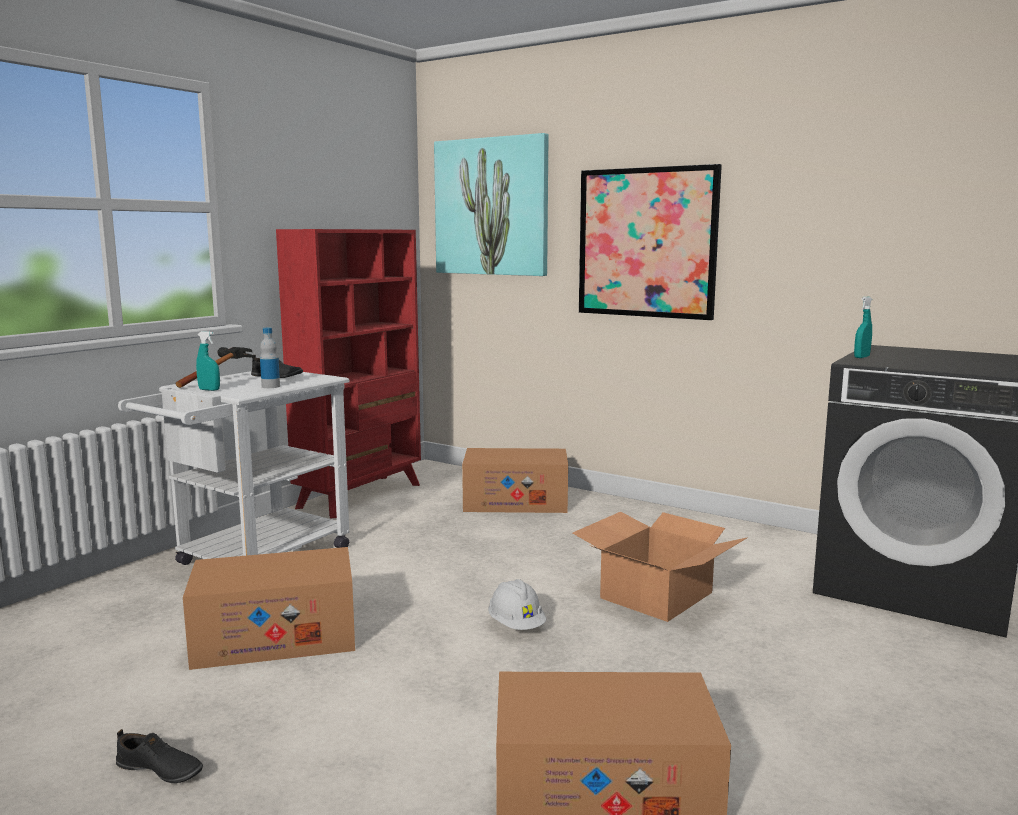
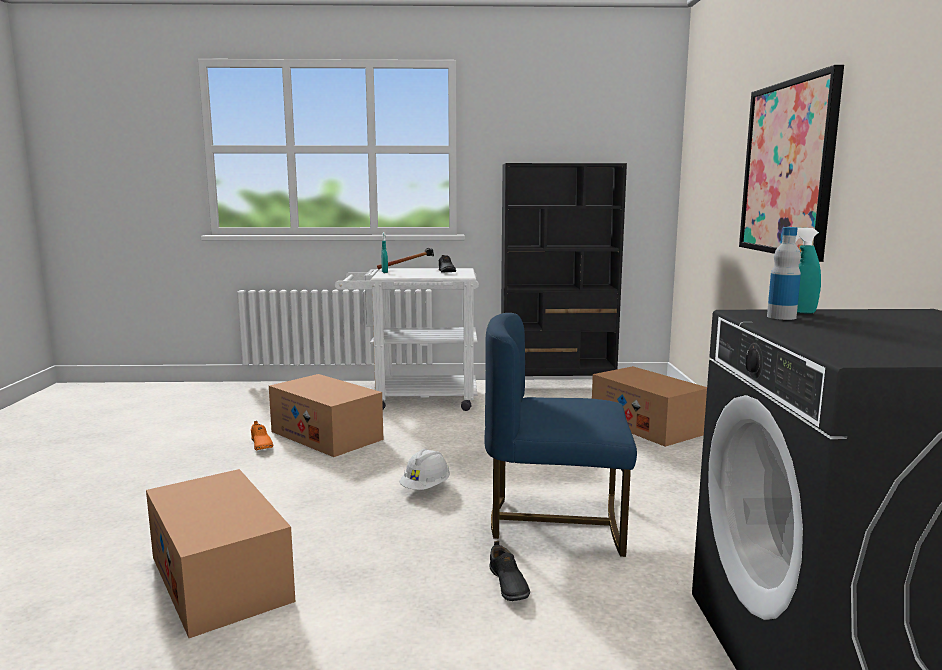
camera: 55 degrees right, 0 degrees up
(159, 770) = (173, 460): black shoe -> black shoe (507, 584)
(227, 688) = (261, 445): none -> orange shoe
(270, 386) = (415, 275): bottle -> bottle (781, 317)
(361, 496) = (557, 387): red bookcase -> black bookcase
(492, 207) = (710, 139): picture -> none
(655, 595) = (556, 521): cardboard box -> blue chair

